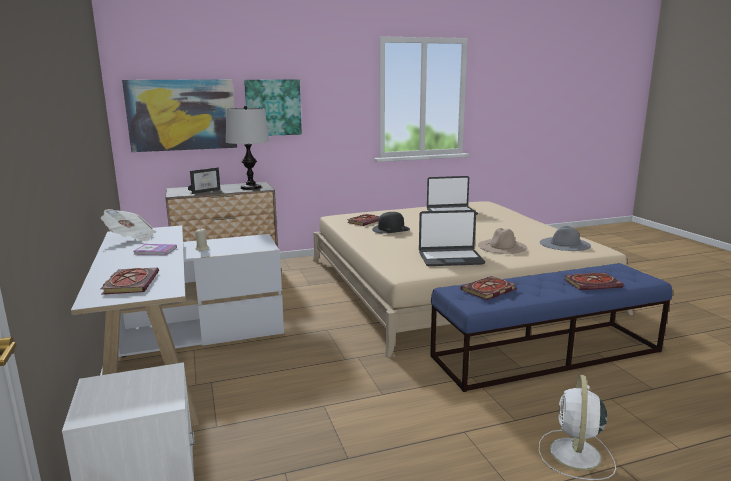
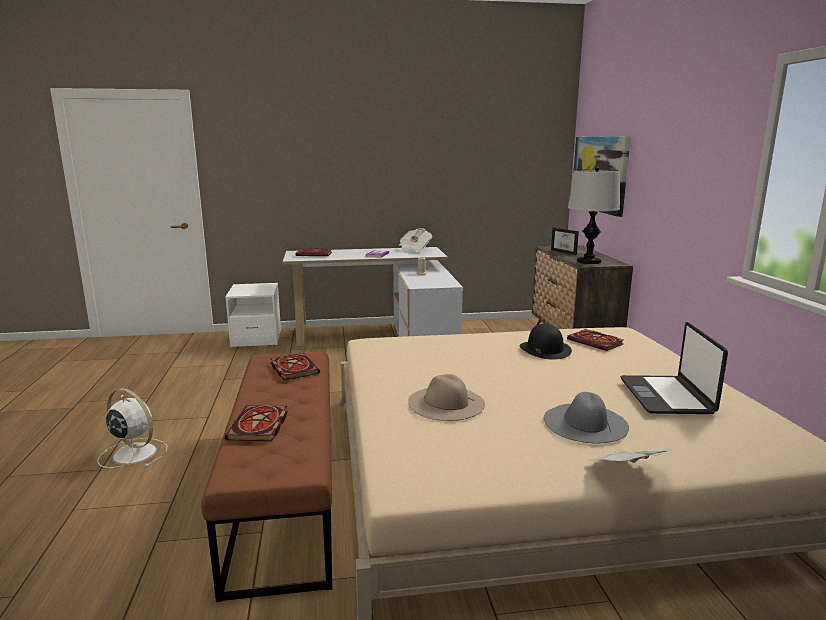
camera: 100 degrees right, 0 degrees up
(273, 107) = (652, 173): picture -> none
(450, 258) = (406, 366): laptop -> none
(535, 222) = (628, 474): none -> newspaper
(547, 354) = (286, 490): blue bench -> brown bench
(564, 244) = (446, 459): grey hat -> grey hat (585, 422)

